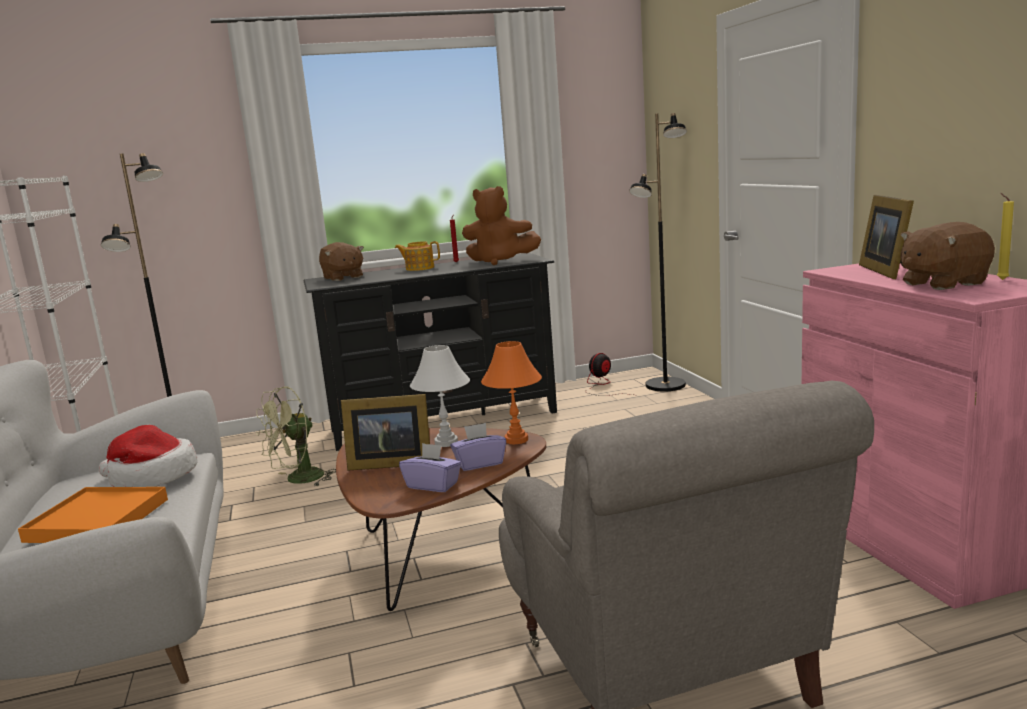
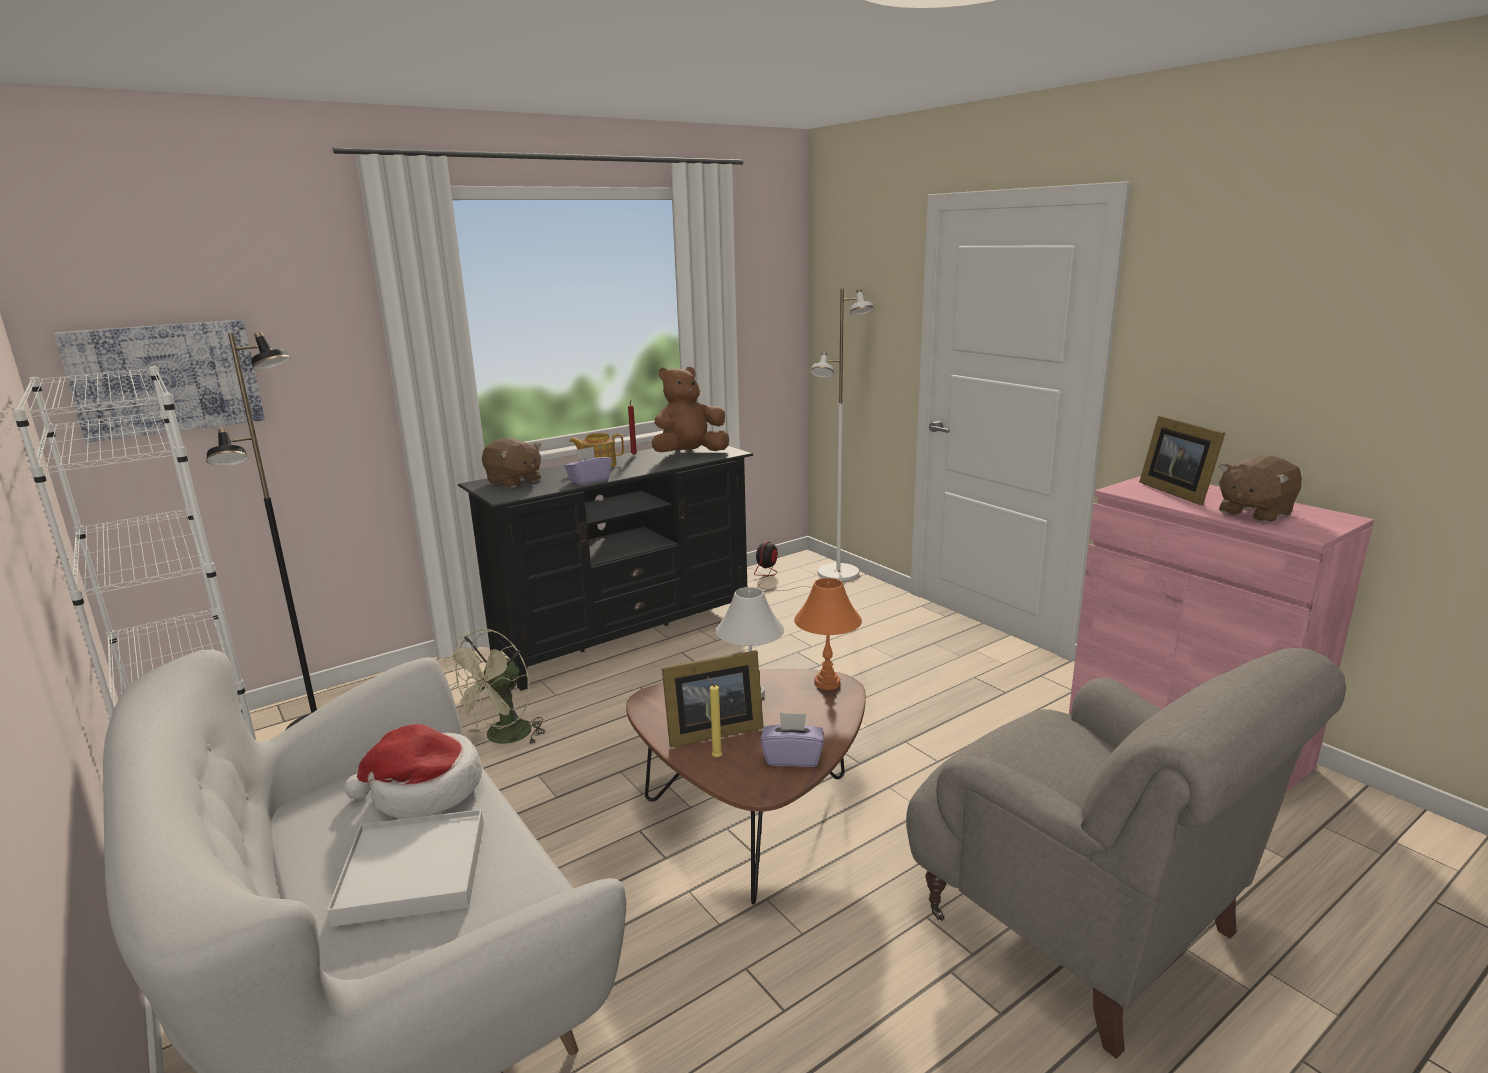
camera: 20 degrees left, 5 degrees up
(97, 192) = (166, 378): none -> picture
(98, 520) = (413, 871): orange tray -> white tray
(479, 463) = (816, 720): purple tissue box -> purple tissue box (589, 480)
(500, 261) = (689, 454): brown plush toy -> brown plush toy turned 150 degrees clockwise
(665, 385) = (838, 574): black floor lamp -> white floor lamp
(1000, 279) = (1294, 507): yellow candle -> yellow candle (715, 757)

